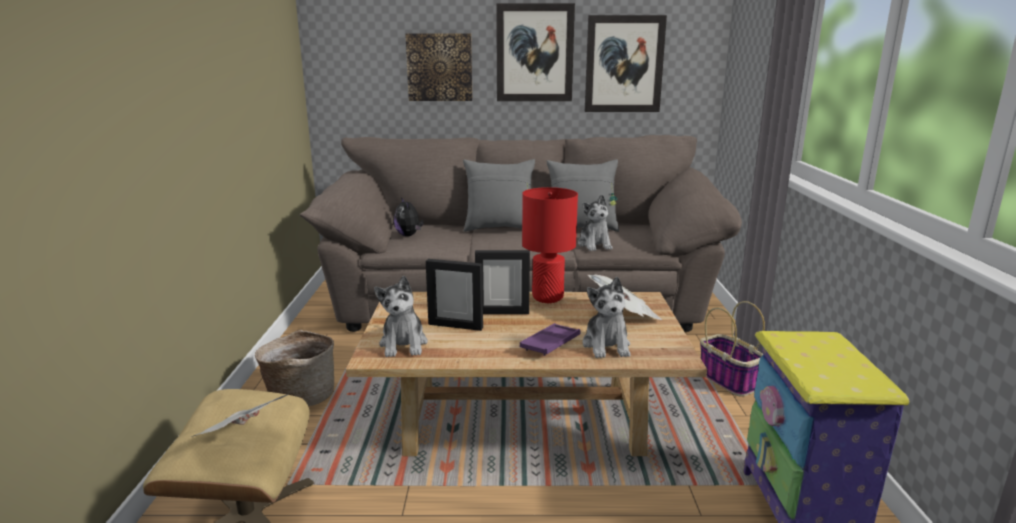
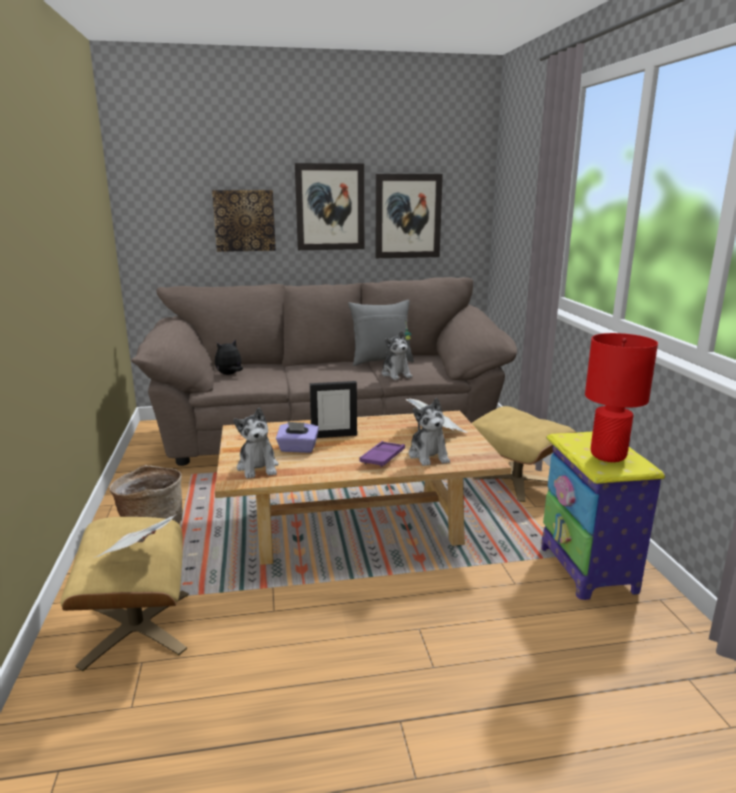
camera: 10 degrees left, 0 degrees up
(409, 235) = (229, 374): plush toy -> plush toy turned 90 degrees clockwise
(456, 325) = (297, 449): picture frame -> purple tissue box
(499, 229) = (309, 365): grey pillow -> none
(547, 300) = (369, 423): red table lamp -> red table lamp (608, 458)
(728, 380) = (517, 480): basket -> beige ottoman

